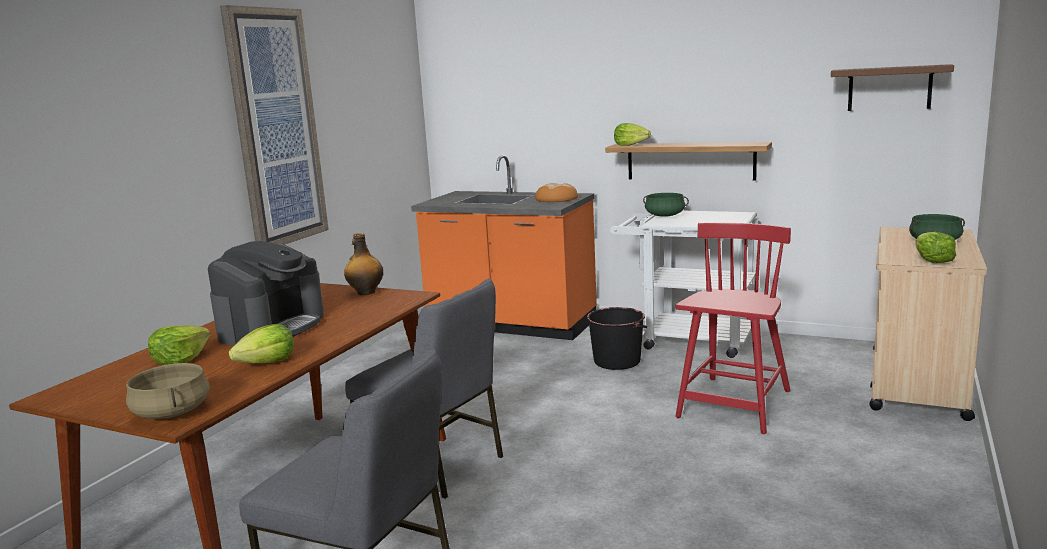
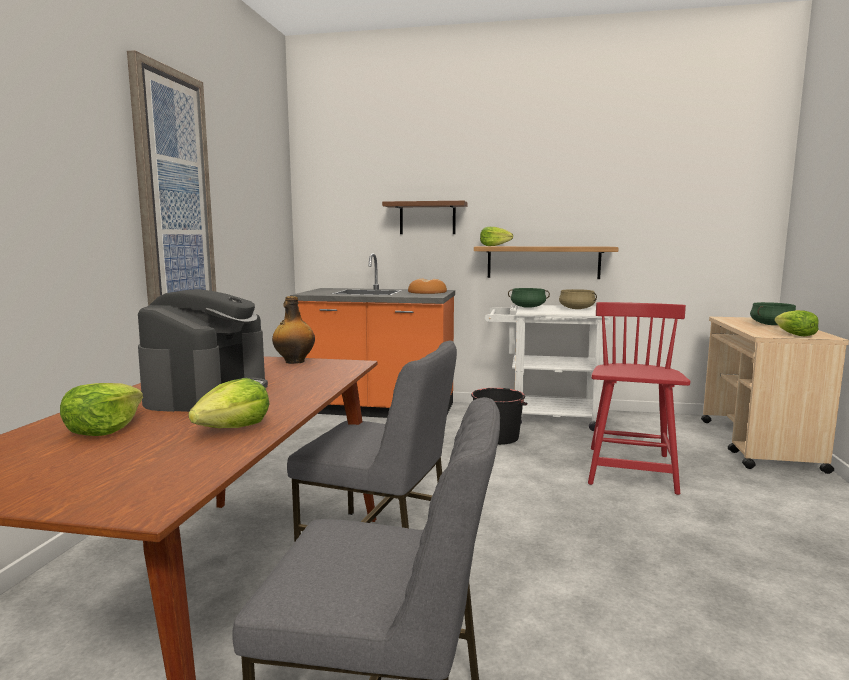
camera: 15 degrees left, 5 degrees down
(172, 412) = (133, 495): beige cooking pot -> beige cooking pot (577, 309)
(889, 88) = (712, 204): brown shelf -> brown shelf (427, 218)

